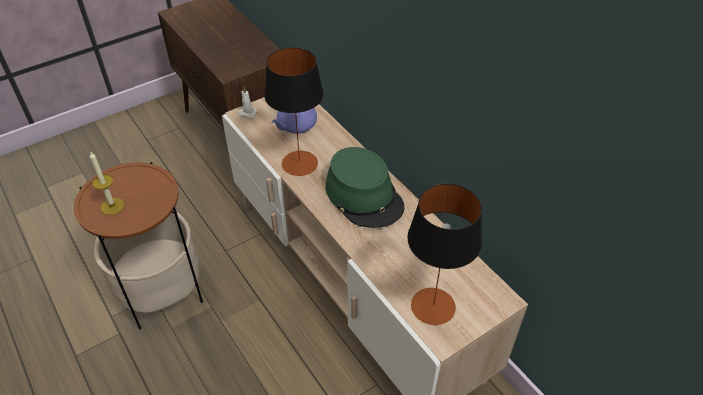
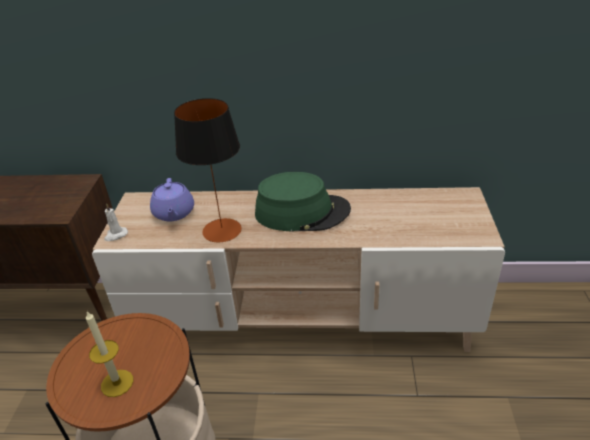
camera: 50 degrees left, 10 degrees down
(433, 306) = (448, 227): table lamp -> none

